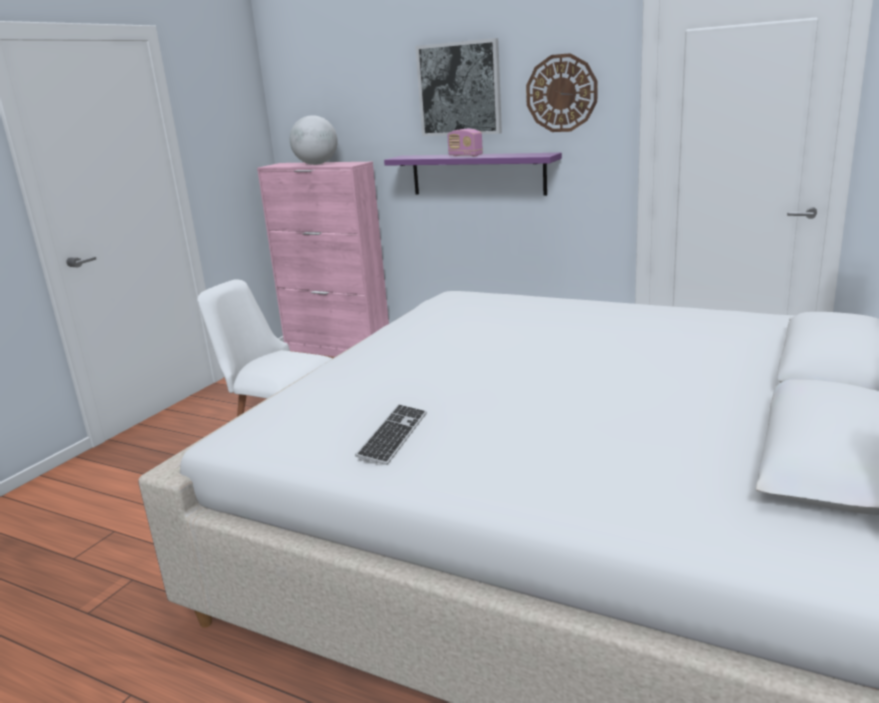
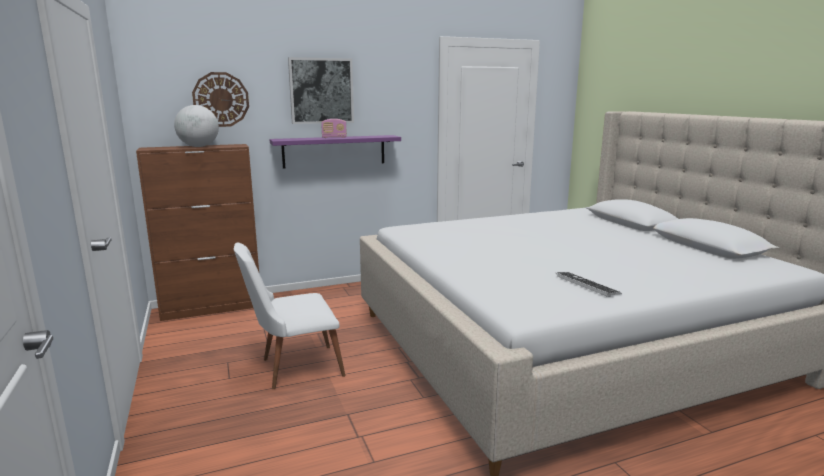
camera: 50 degrees left, 5 degrees down
(338, 350) = (213, 308): pink cabinet -> brown cabinet
(561, 93) = (393, 97): wall clock -> wall clock (221, 99)

